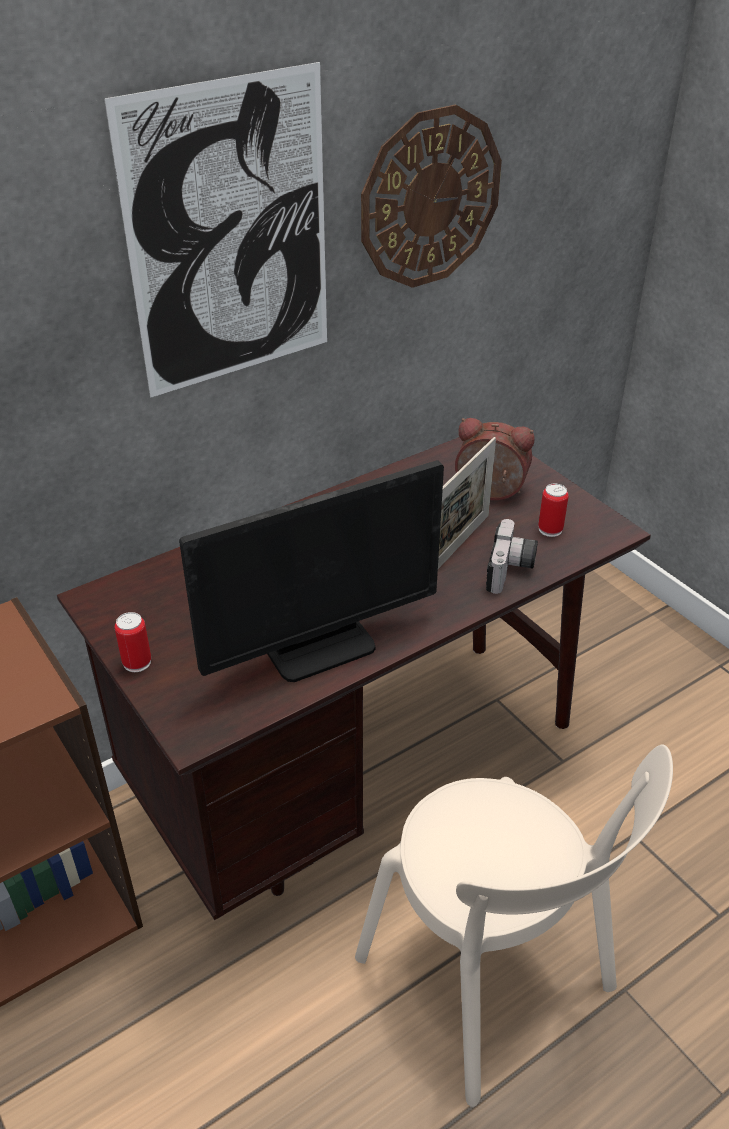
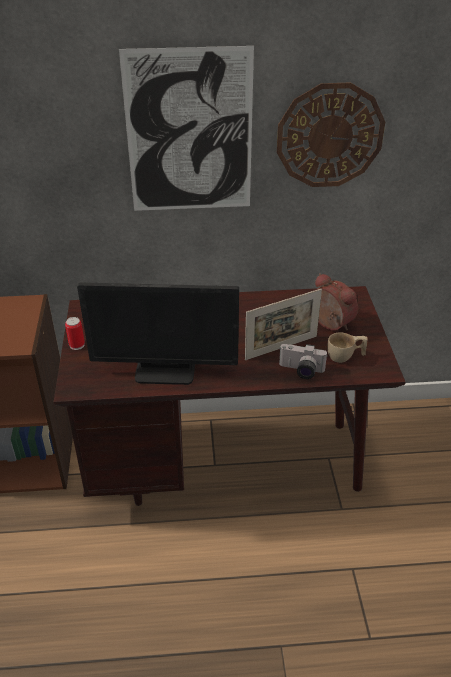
camera: 30 degrees right, 0 degrees up
(492, 981) = (211, 602): beige chair -> none
(511, 571) = (300, 371): camera -> camera turned 60 degrees clockwise
(550, 529) = (345, 356): can -> beige cup

